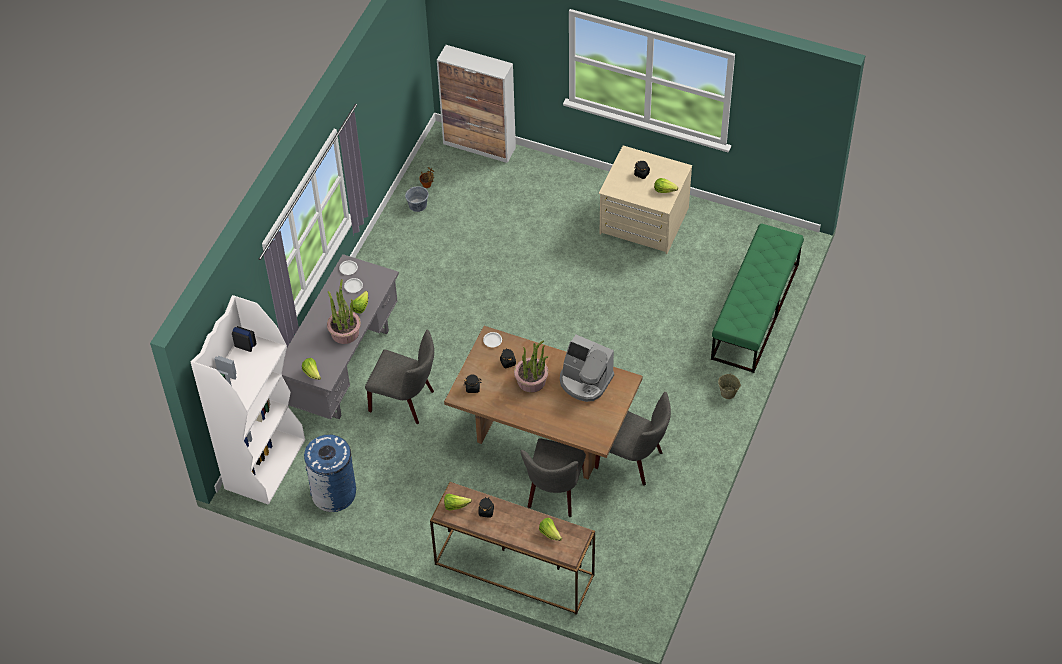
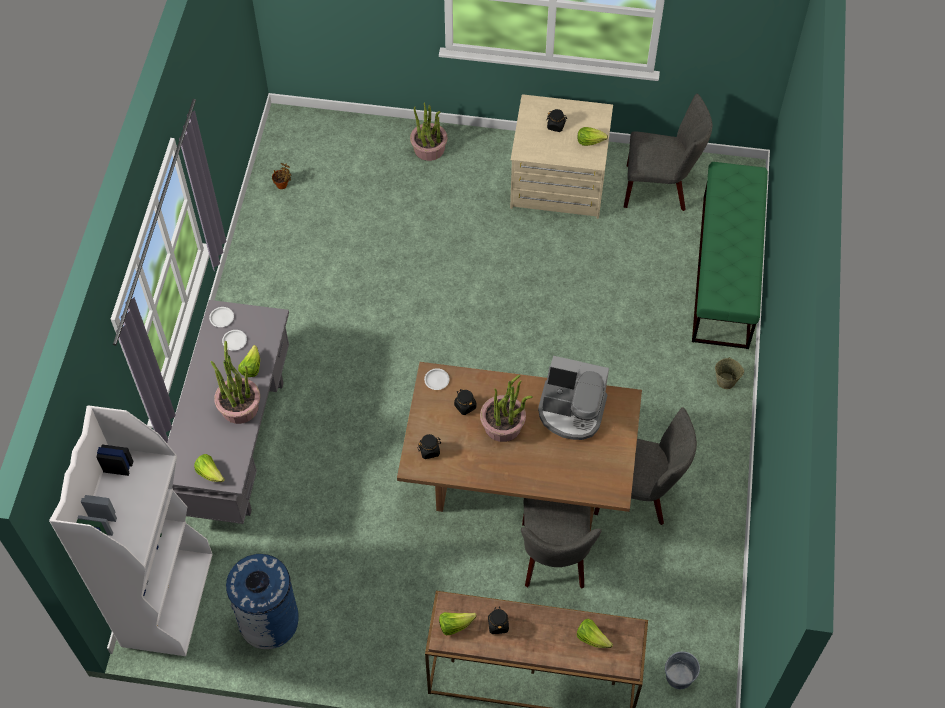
camera: 15 degrees left, 5 degrees up
(406, 401) = (330, 473): grey chair -> grey chair (660, 188)
(418, 205) = (277, 213): grey bucket -> grey bucket (679, 676)
(479, 146) = (334, 125): cabinet -> none
(549, 177) = (429, 149): none -> potted plant

